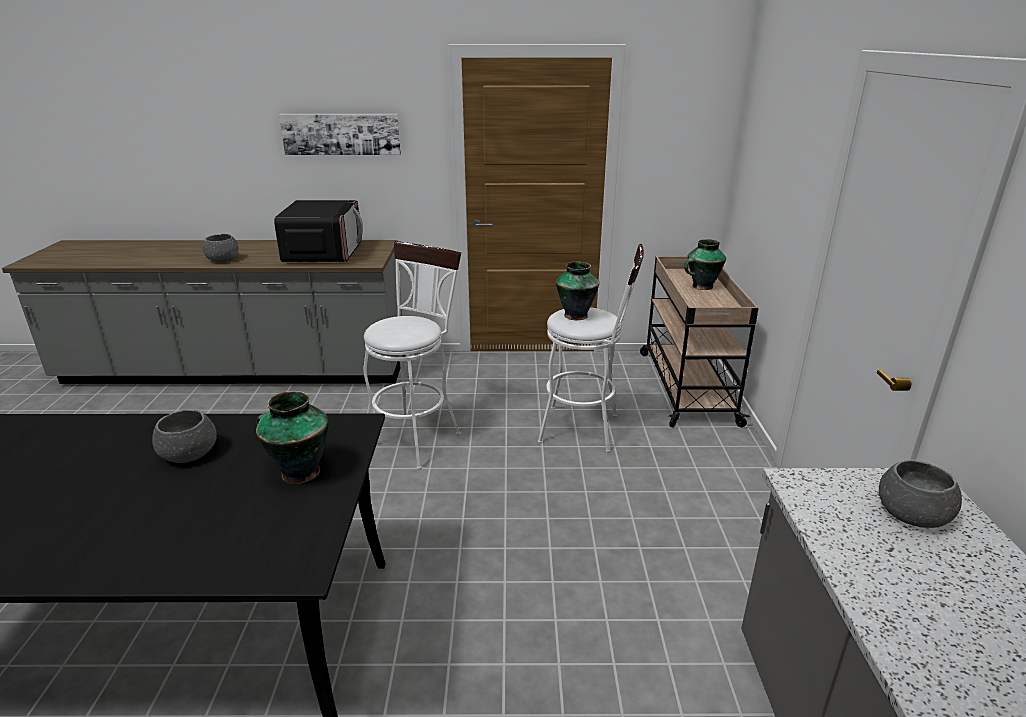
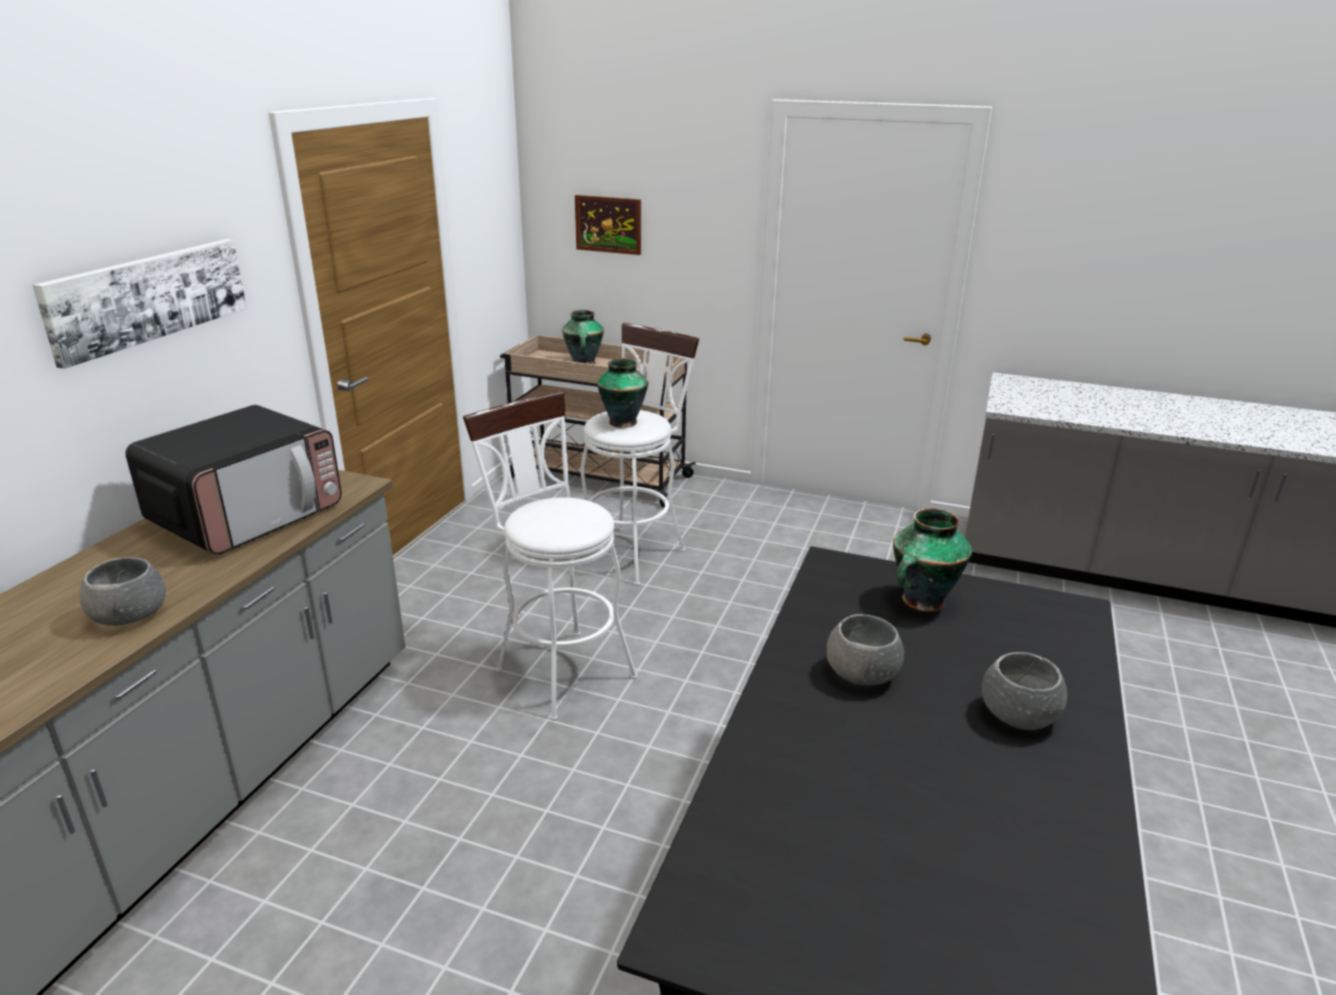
camera: 70 degrees left, 0 degrees up
(324, 253) = (248, 515): microwave -> microwave turned 105 degrees clockwise
(763, 171) = (608, 224): none -> picture
(913, 514) = (1042, 391): grey bowl -> grey bowl (1019, 714)

